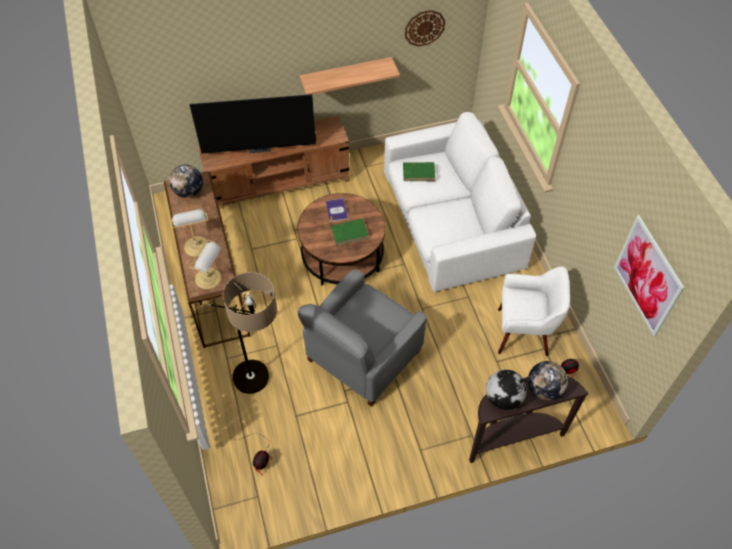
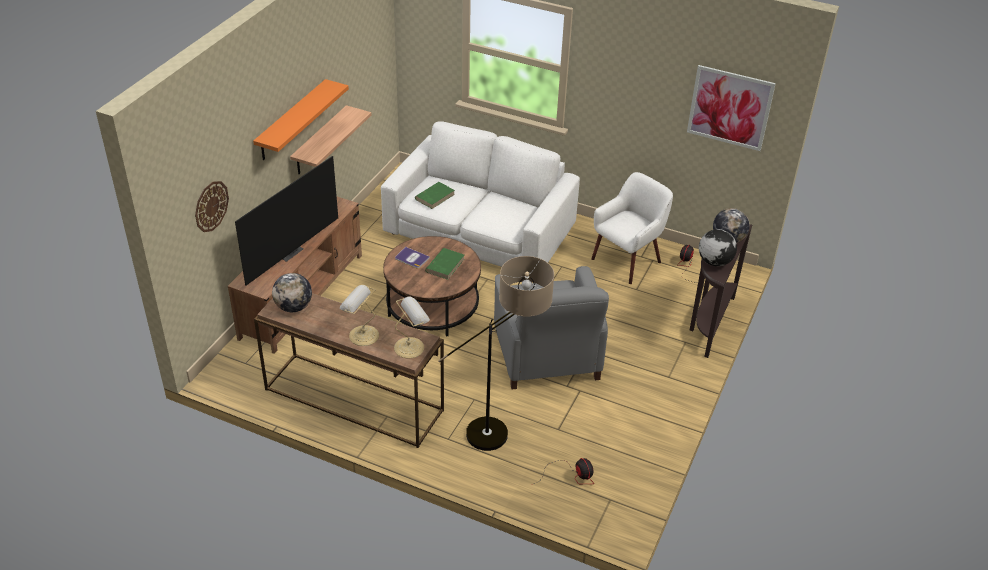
camera: 50 degrees left, 15 degrees down
(306, 48) = (292, 120): none -> orange shelf
(424, 28) = (362, 62): wall clock -> wall clock (211, 206)

